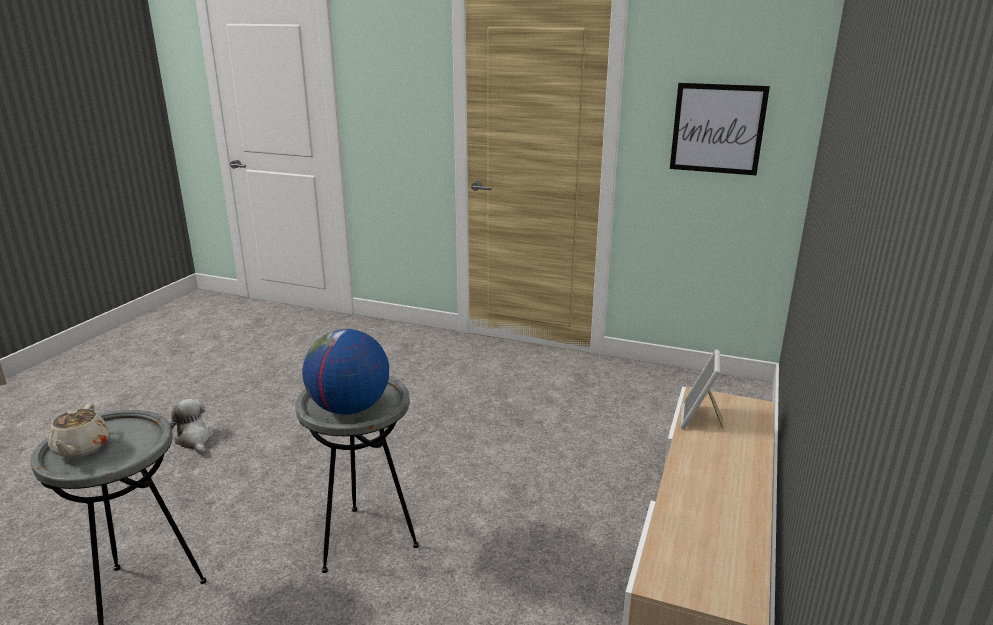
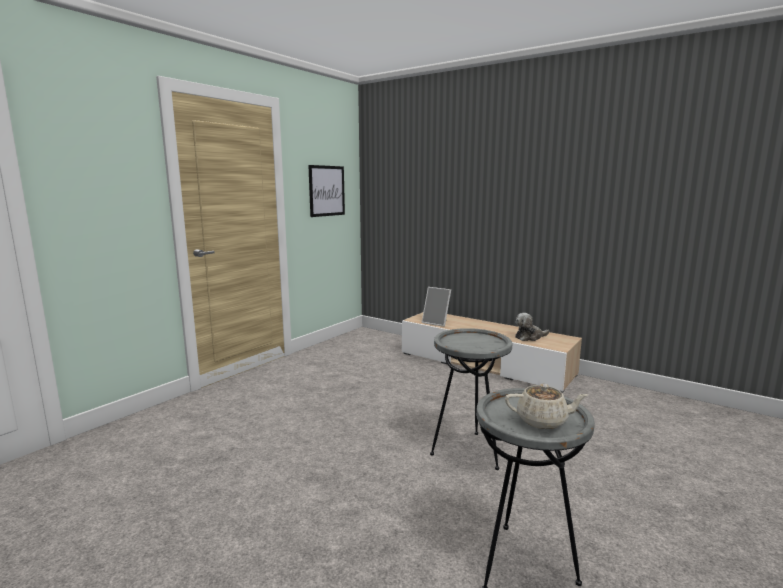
camera: 75 degrees left, 10 degrees down
(195, 440) = (265, 553): plush toy -> plush toy (529, 337)
(349, 408) = (482, 343): globe -> none

